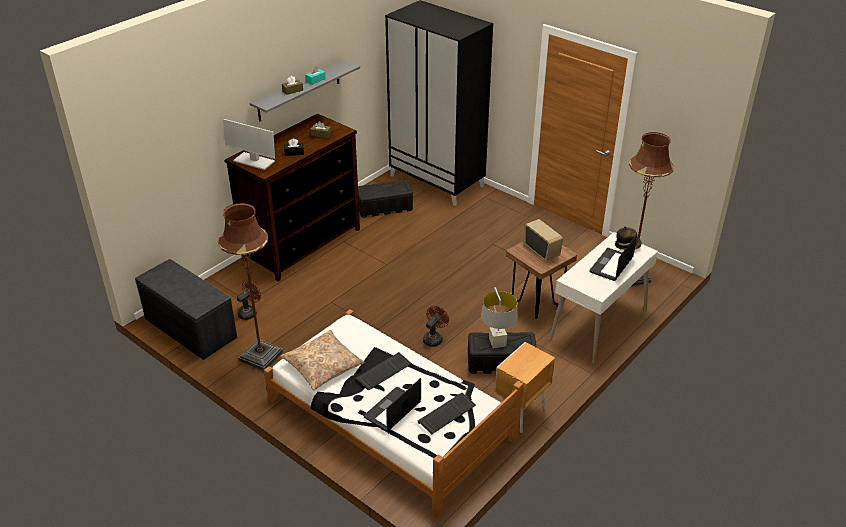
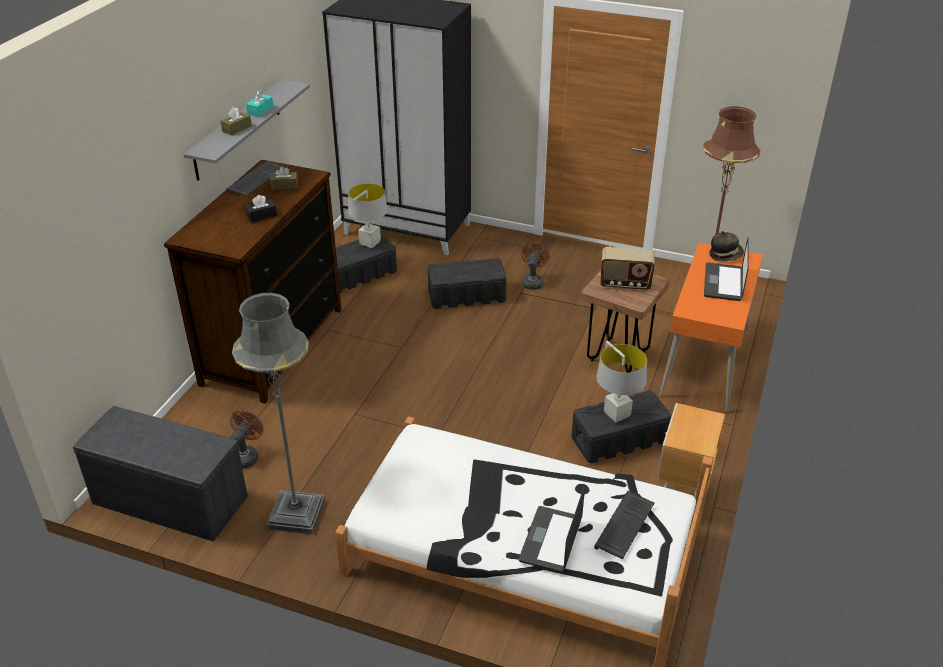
camera: 20 degrees left, 0 degrees up
(253, 161) = (209, 238): monitor -> none
(261, 356) = (296, 514): brown floor lamp -> grey floor lamp
(323, 366) = (419, 504): beige pillow -> none
(383, 373) = (508, 492): keyboard -> keyboard (257, 180)
(395, 186) = (370, 243): none -> grey table lamp
(434, 338) = (518, 429): brown fan -> brown fan (532, 281)
(452, 238) = (467, 296): none -> black storage box
(541, 251) = (625, 284): radio -> radio turned 150 degrees clockwise
(599, 325) = (705, 364): white desk -> orange desk

